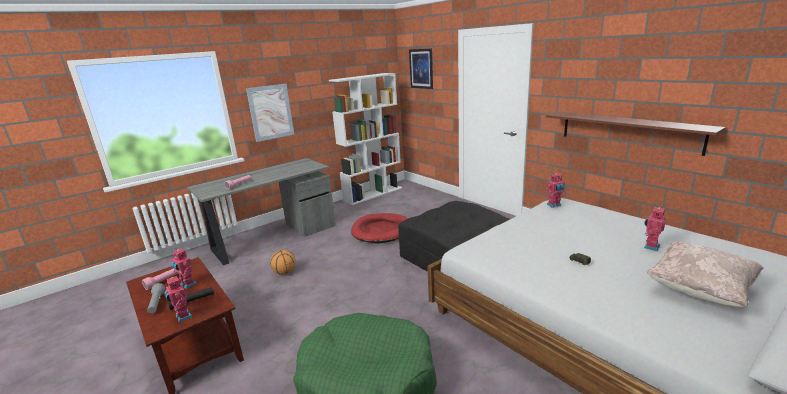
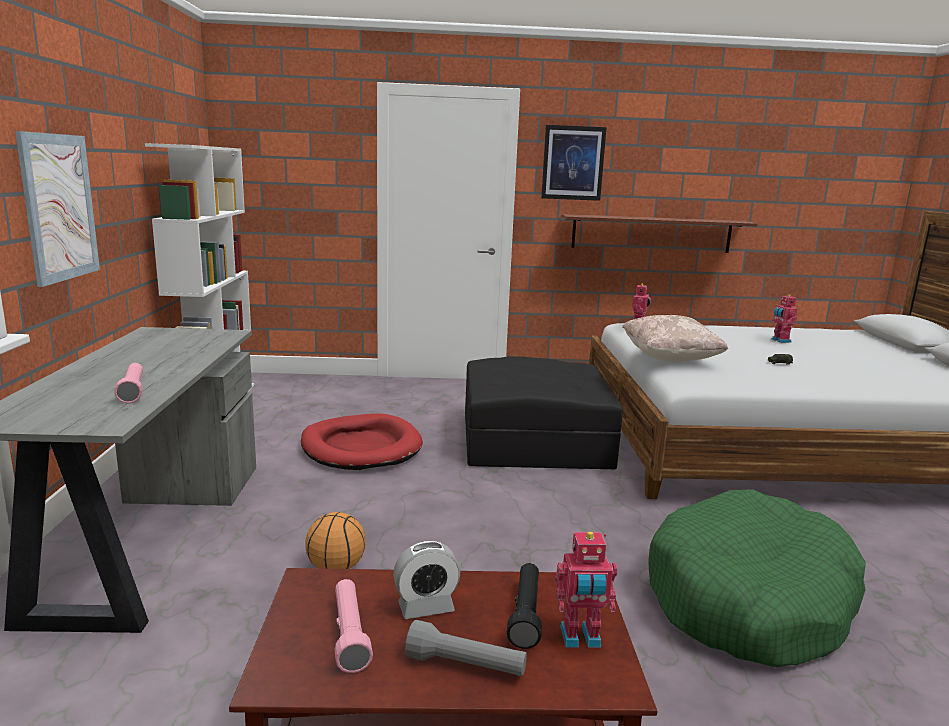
camera: 55 degrees left, 5 degrees down
(187, 285) = (426, 607): toy robot -> alarm clock
(421, 68) = (281, 146): picture -> picture (573, 163)
(699, 290) = (869, 358): beige pillow -> beige pillow (670, 359)

